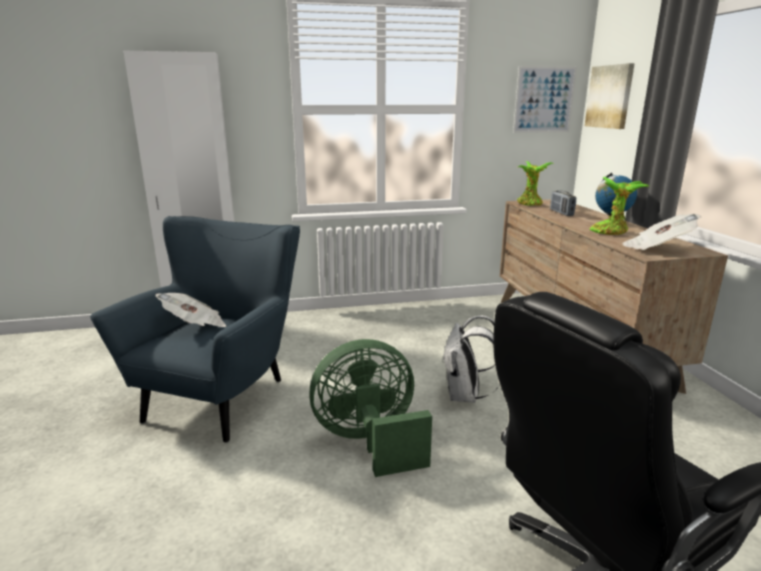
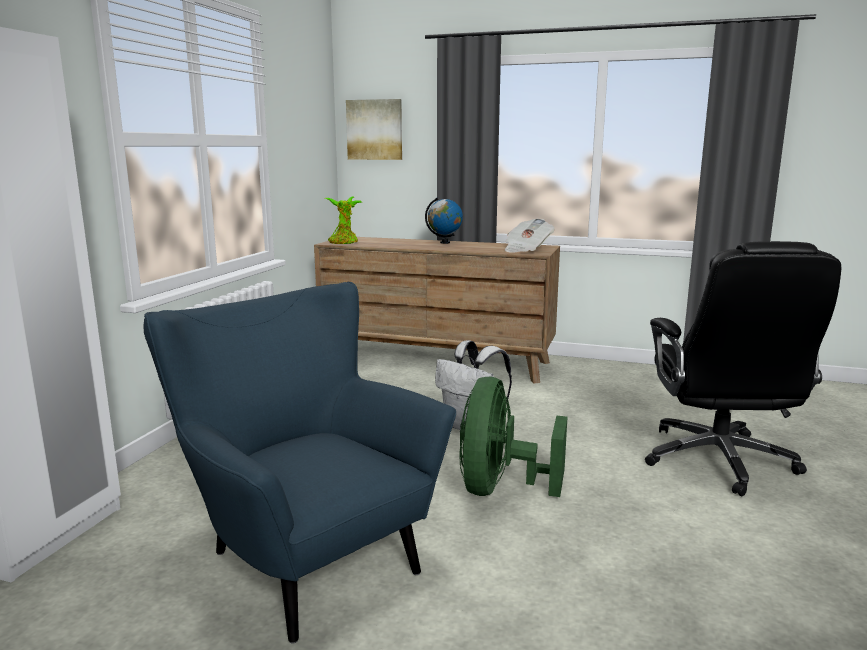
camera: 60 degrees left, 5 degrees down
(195, 325) = (292, 457): newspaper -> none
(544, 100) = (315, 132): picture -> none
(561, 213) = (392, 244): radio -> none
(611, 231) = (470, 247): potted plant -> none

